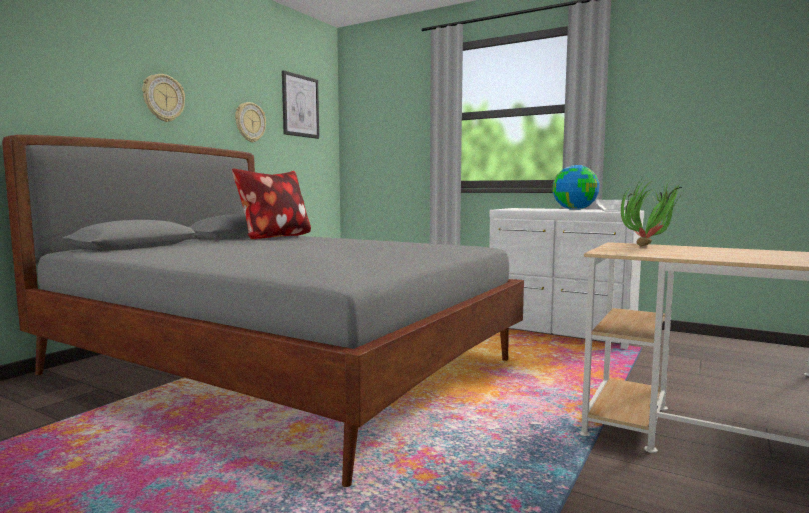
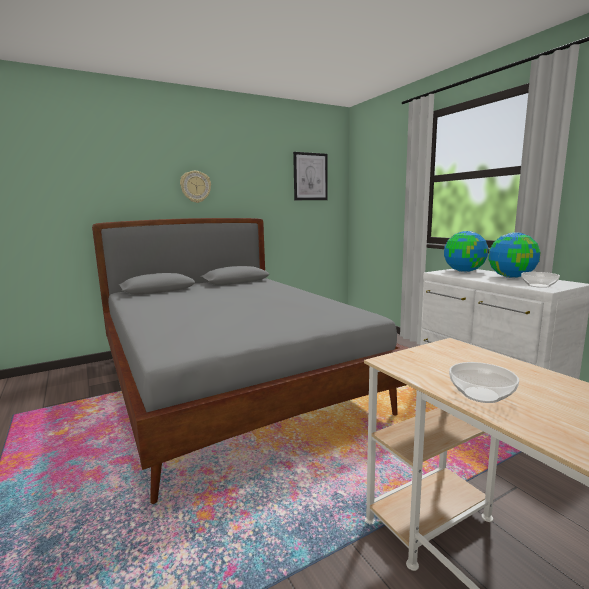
camera: 30 degrees right, 5 degrees up
(250, 122) = (264, 195): wall clock -> none
(274, 237) = (255, 284): pillow -> none
(524, 208) = (464, 271): none -> globe
(651, 246) = (469, 356): potted plant -> none
(712, 256) = (480, 394): none -> bowl

